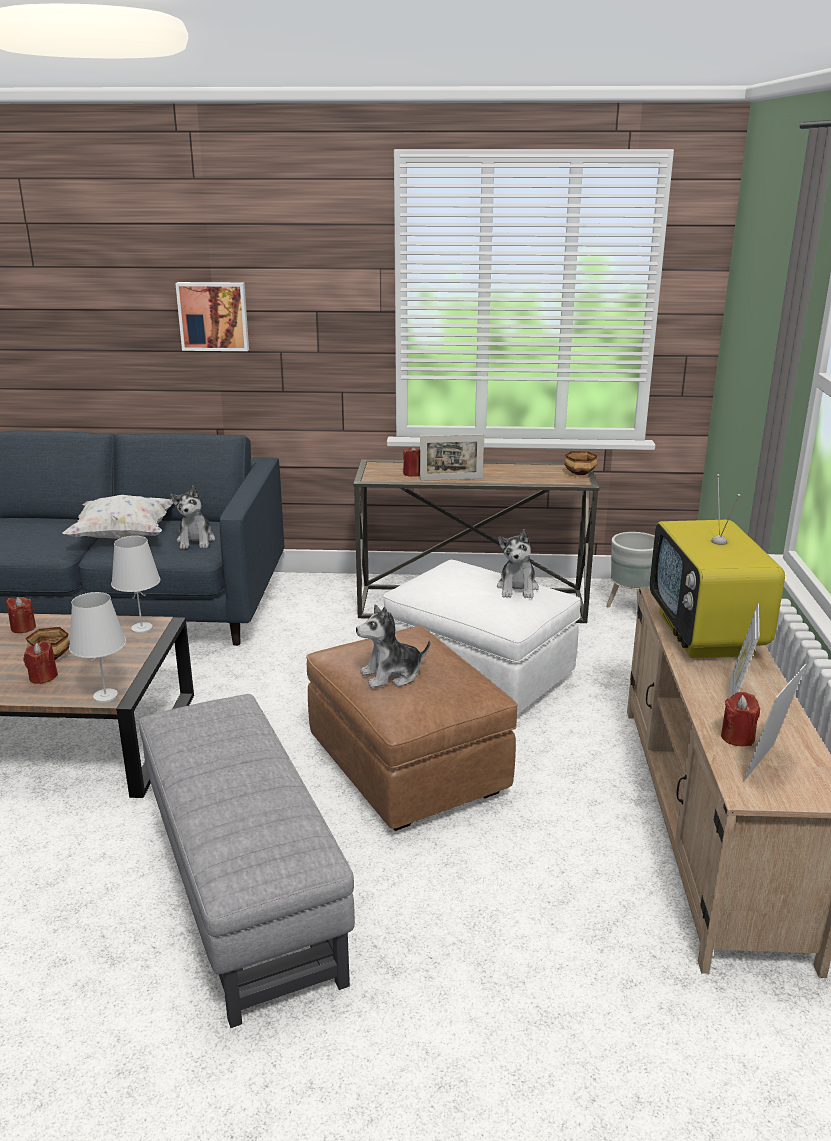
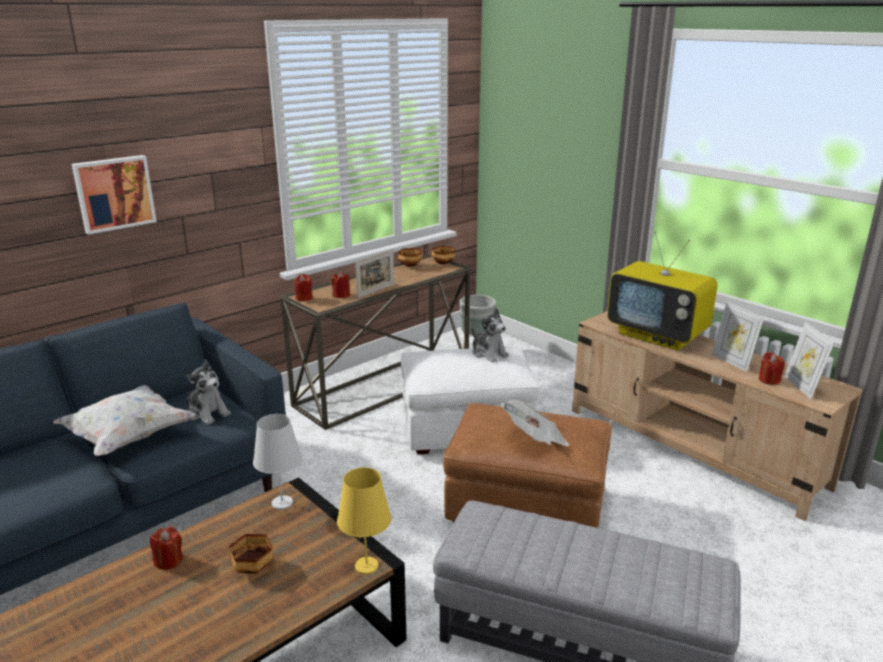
camera: 45 degrees left, 0 degrees up
(43, 677) = (282, 585): red candle -> red candle (304, 298)
(105, 696) = (366, 566): white table lamp -> yellow table lamp
(392, 675) = (534, 439): plush toy -> newspaper
(539, 466) = (409, 265): none -> bowl

